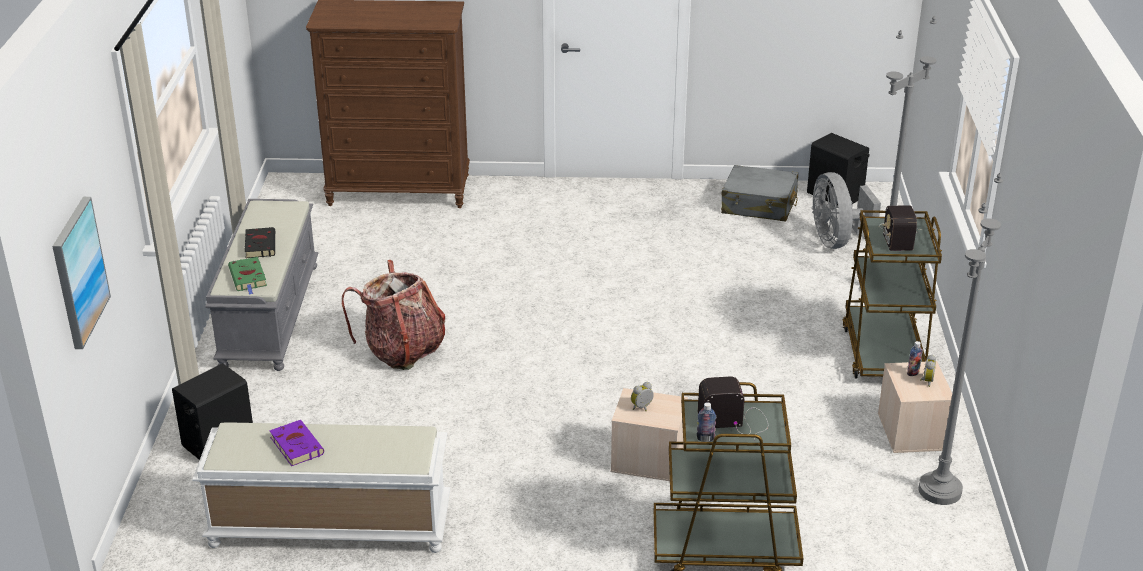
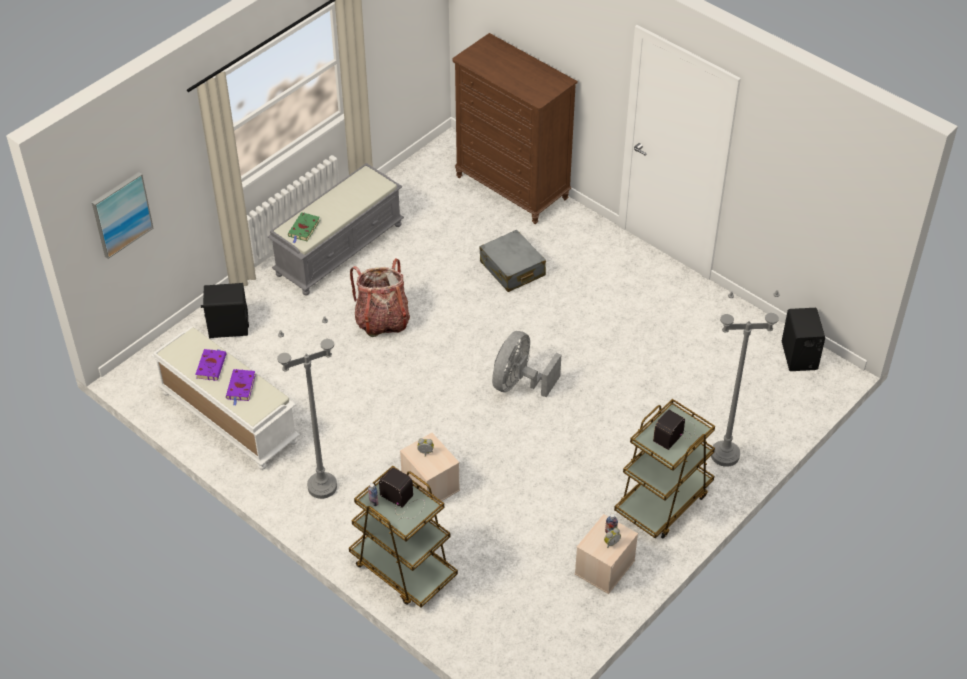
camera: 40 degrees right, 15 degrees up
(260, 245) = (335, 206): black book -> none
(363, 446) = (241, 388): none -> purple book
(759, 205) = (733, 333): grey suitcase -> grey suitcase (512, 269)
(837, 240) = (749, 395): grey fan -> grey fan (519, 383)
(940, 491) = (568, 617): grey floor lamp -> grey floor lamp (322, 487)

